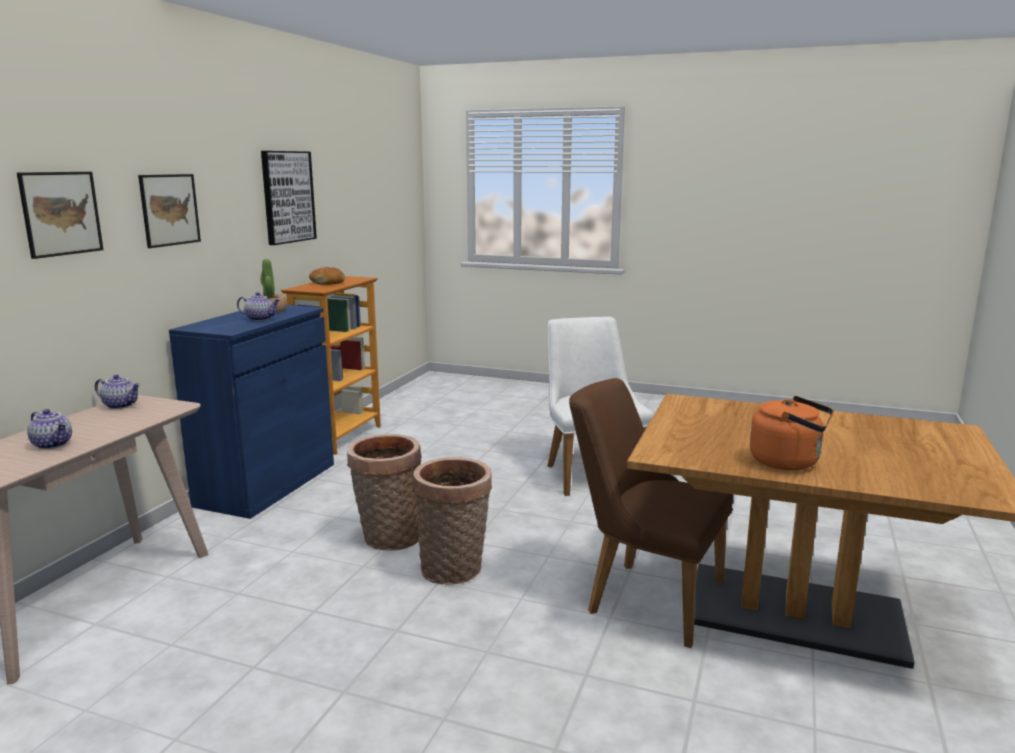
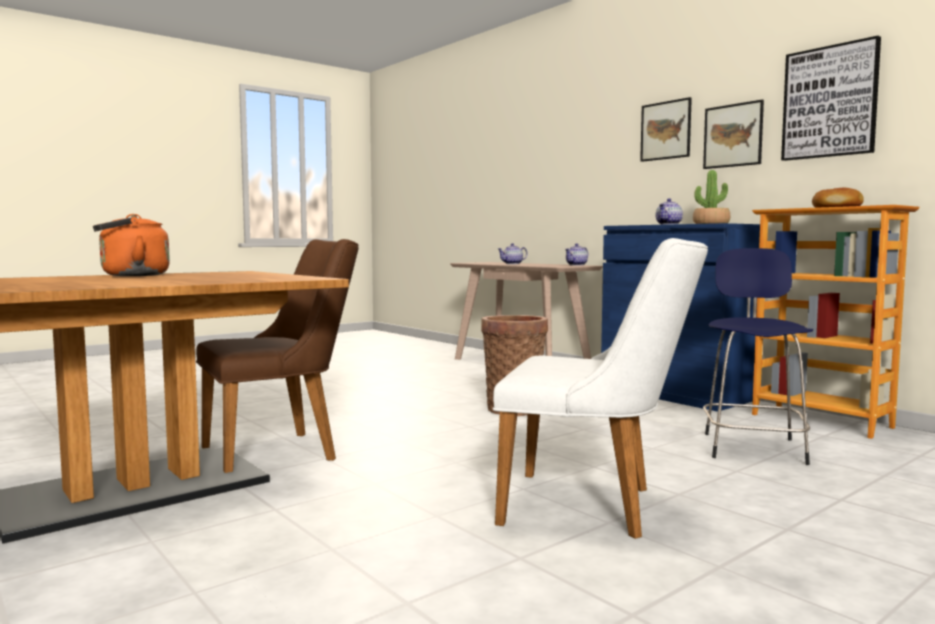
camera: 120 degrees right, 10 degrees down
(61, 213) = (588, 138): picture -> picture (733, 135)
(432, 449) = (753, 447): none -> blue stool
(454, 571) = (430, 416): basket -> none

